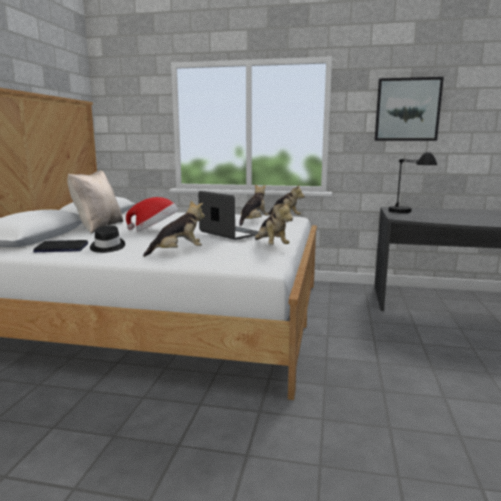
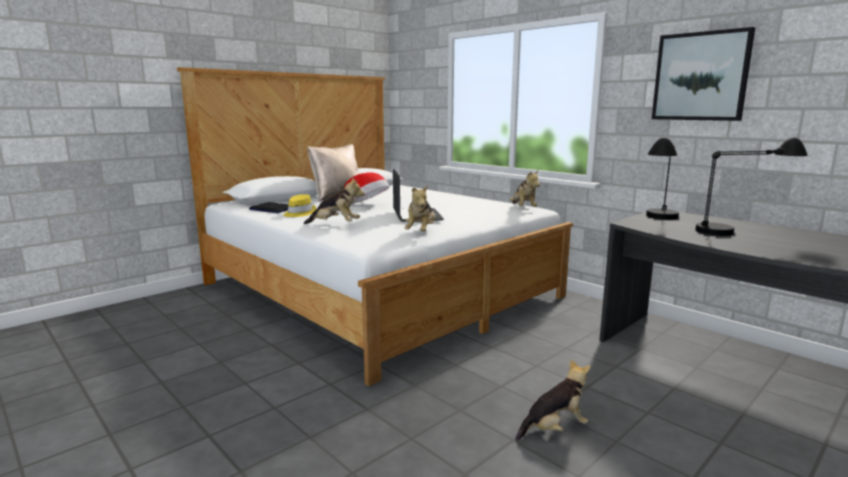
camera: 35 degrees right, 0 degrees up
(107, 247) = (299, 213): black hat -> yellow hat
(253, 222) = (476, 208): plush toy -> plush toy (554, 428)
(459, 214) = (741, 230): none -> black table lamp

